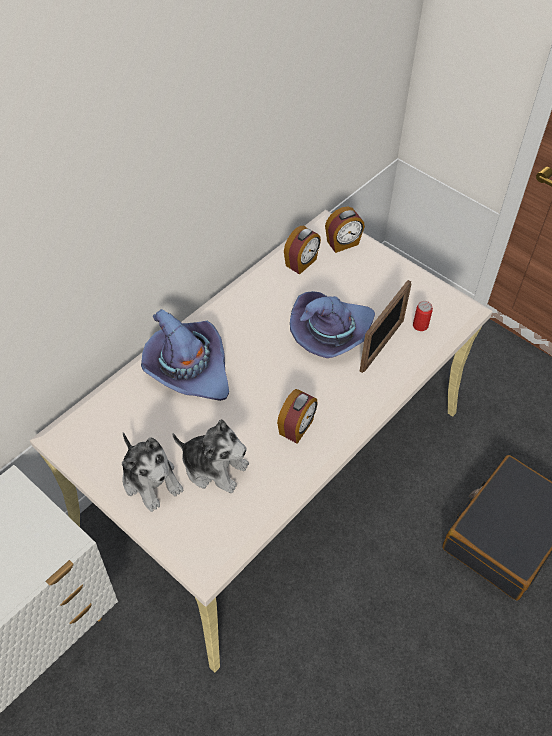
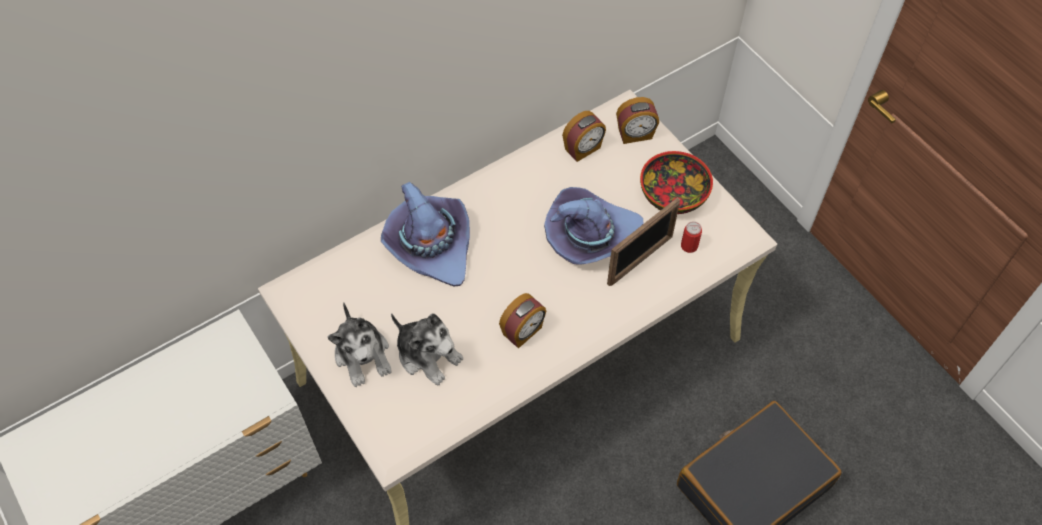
camera: 15 degrees right, 5 degrees up
(391, 286) = (673, 194): none -> bowl

